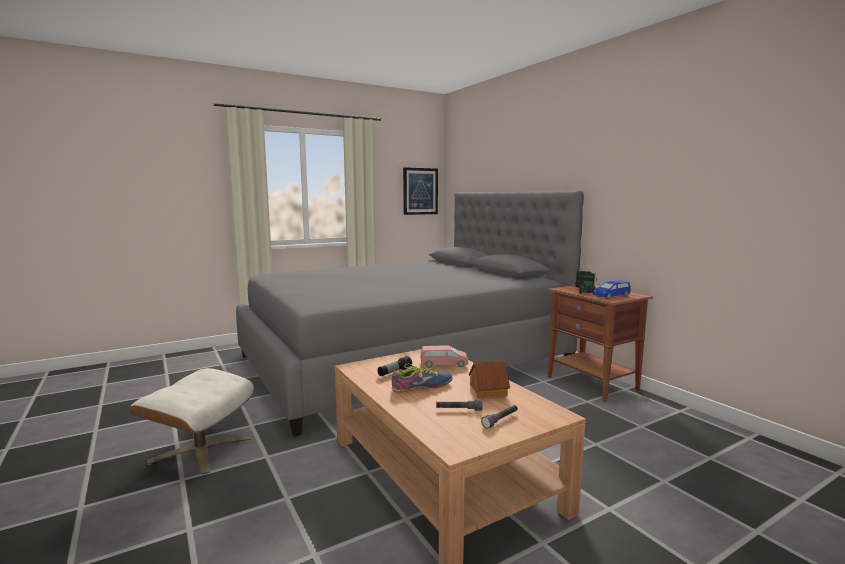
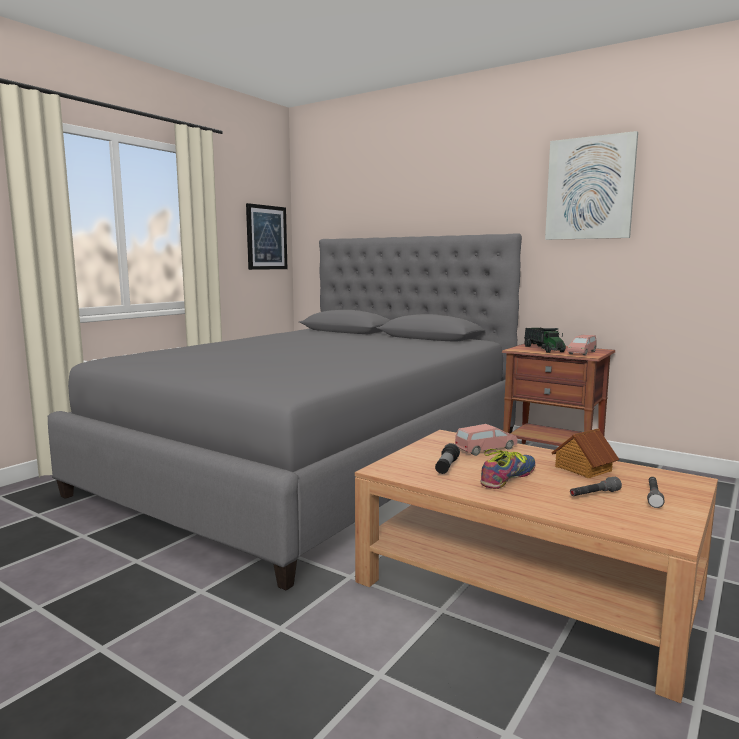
camera: 25 degrees left, 0 degrees up
(200, 450) = (159, 647): beige ottoman -> none
(612, 296) = (582, 352): blue toy car -> pink toy car
(637, 151) = (590, 188): none -> picture

